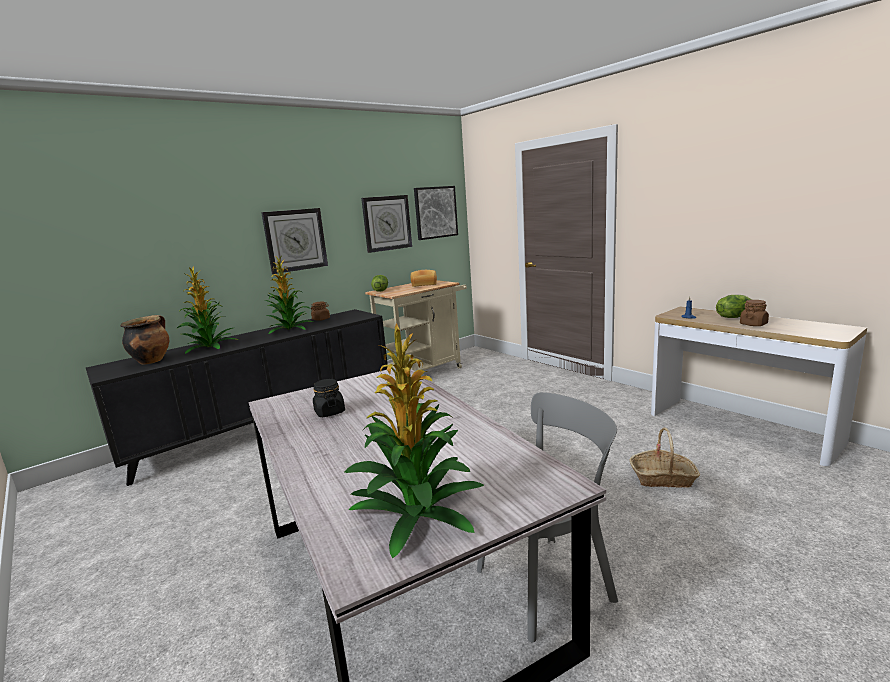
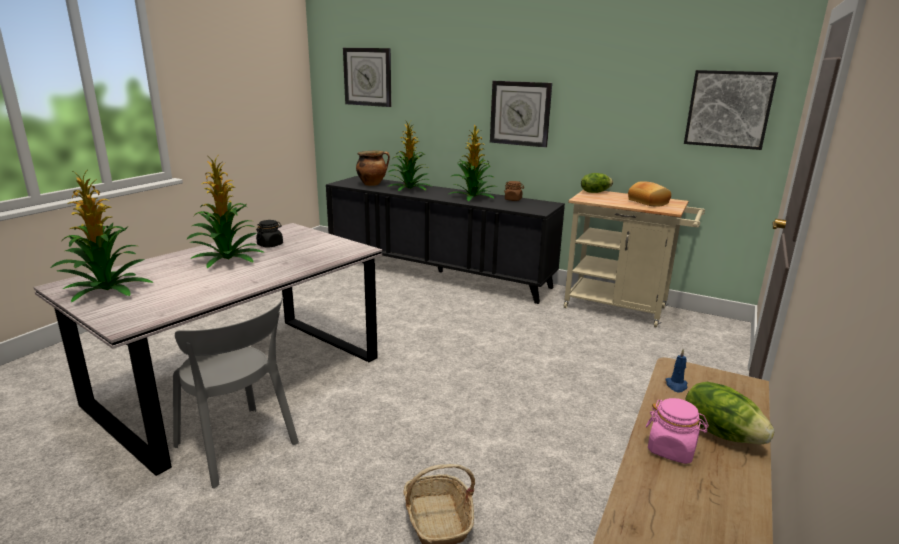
camera: 65 degrees right, 5 degrees up
(361, 435) = (227, 259): none -> potted plant
(387, 223) = (638, 112): wall clock -> wall clock (368, 77)
(753, 324) = (671, 449): brown jar -> pink jar

